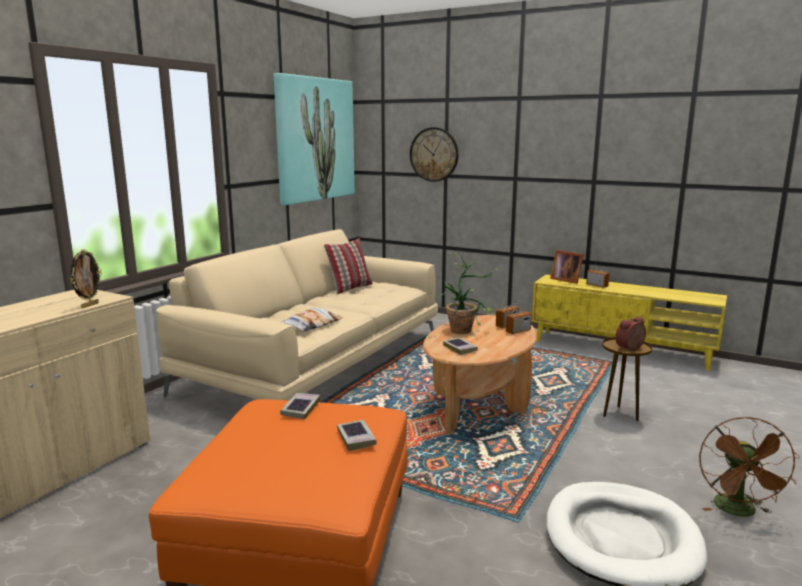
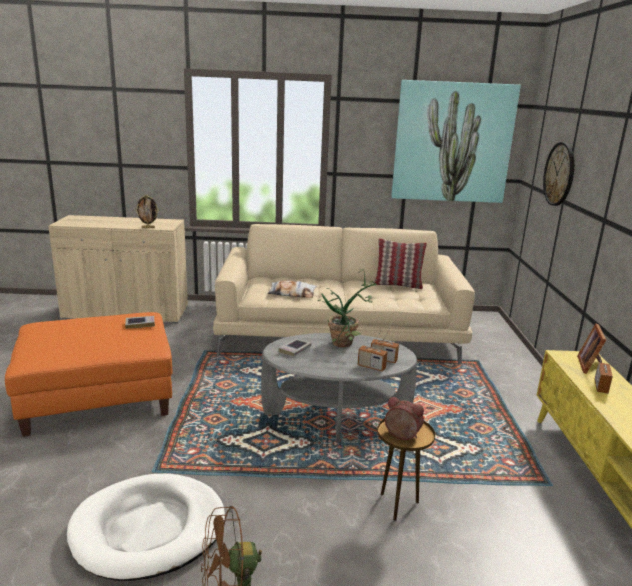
camera: 60 degrees right, 5 degrees up
(356, 438) = (104, 347): book -> none
(479, 404) = (336, 417): brown coffee table -> grey coffee table

